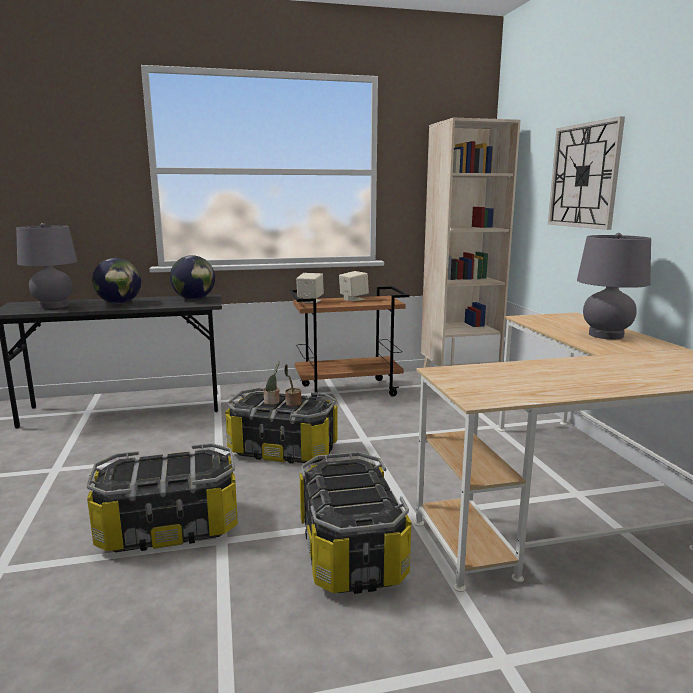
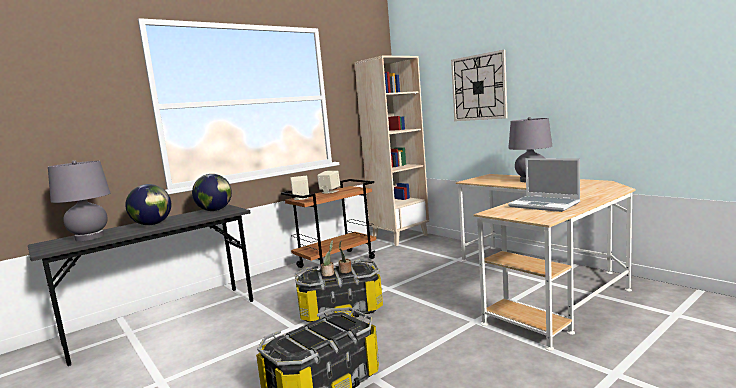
camera: 25 degrees left, 5 degrees down
(351, 551) = (466, 352): storage box -> none
(534, 378) = (545, 205): none -> laptop

